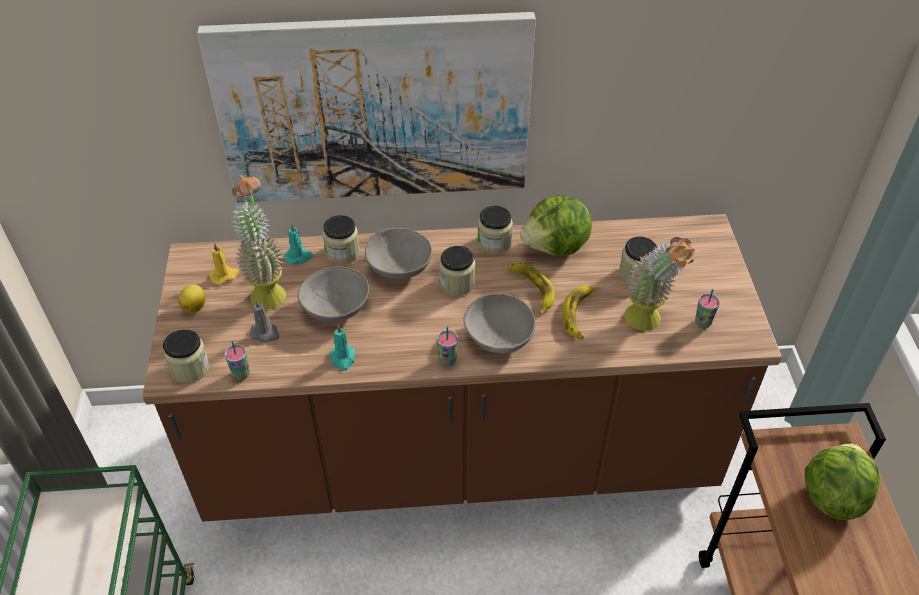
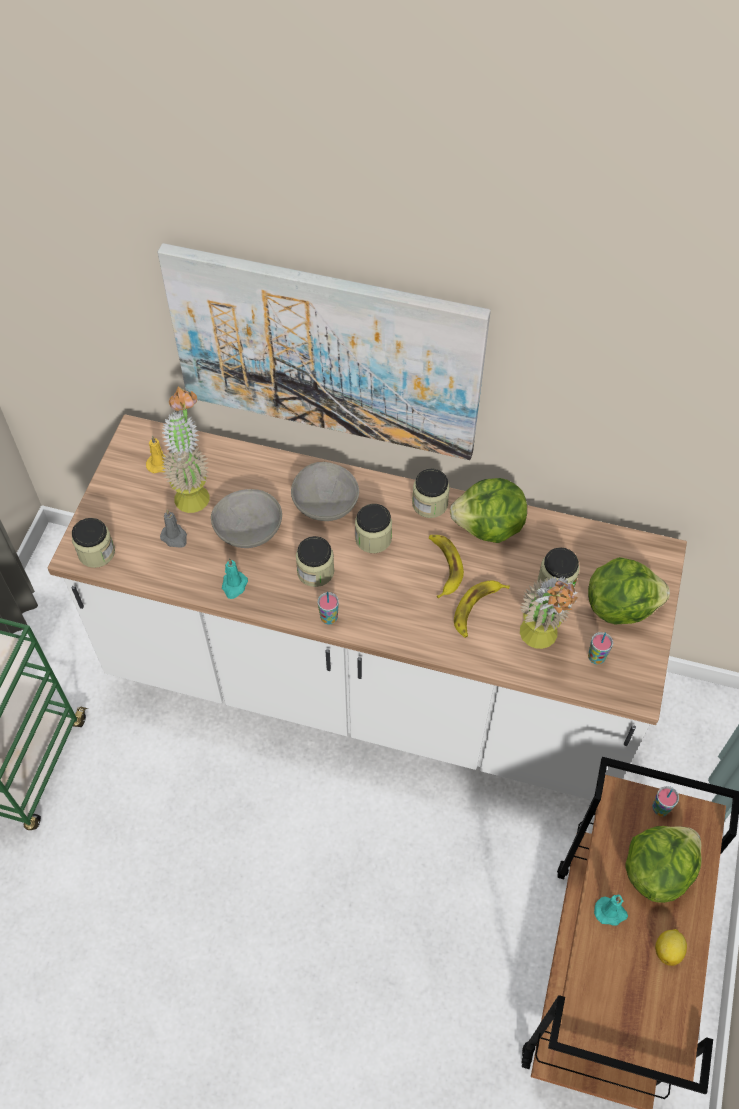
camera: 20 degrees right, 10 degrees up
(195, 306) = (123, 489): lemon -> lemon (668, 950)
(241, 374) = (138, 573): cup -> cup (660, 809)
(299, 257) = (236, 464): turquoise candle -> turquoise candle (611, 912)
(342, 252) = (278, 471): jar -> jar (315, 571)
(459, 455) = (369, 683): brown counter -> white counter
(499, 336) = (388, 609): grey bowl -> none
(699, 277) = (619, 606): none -> lettuce

